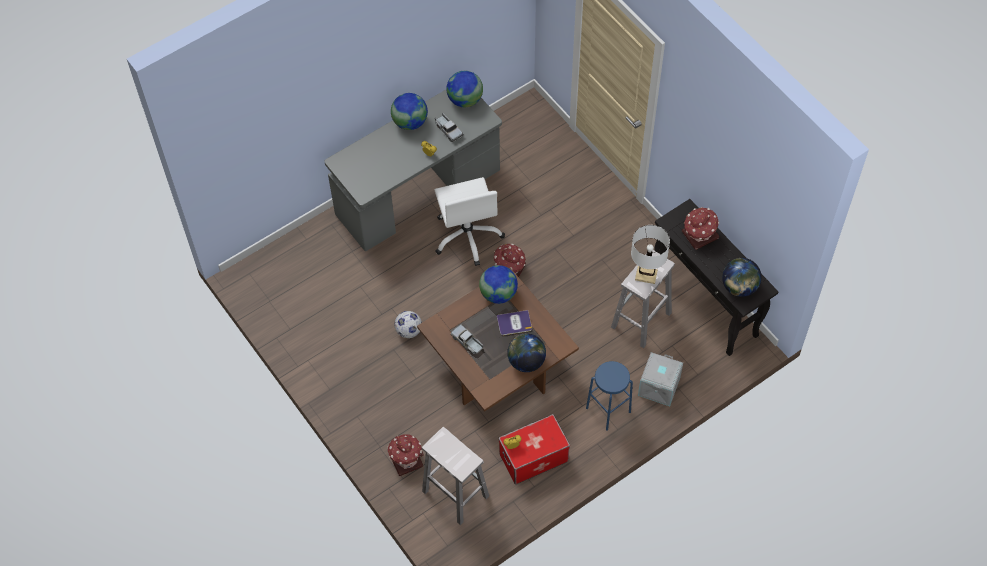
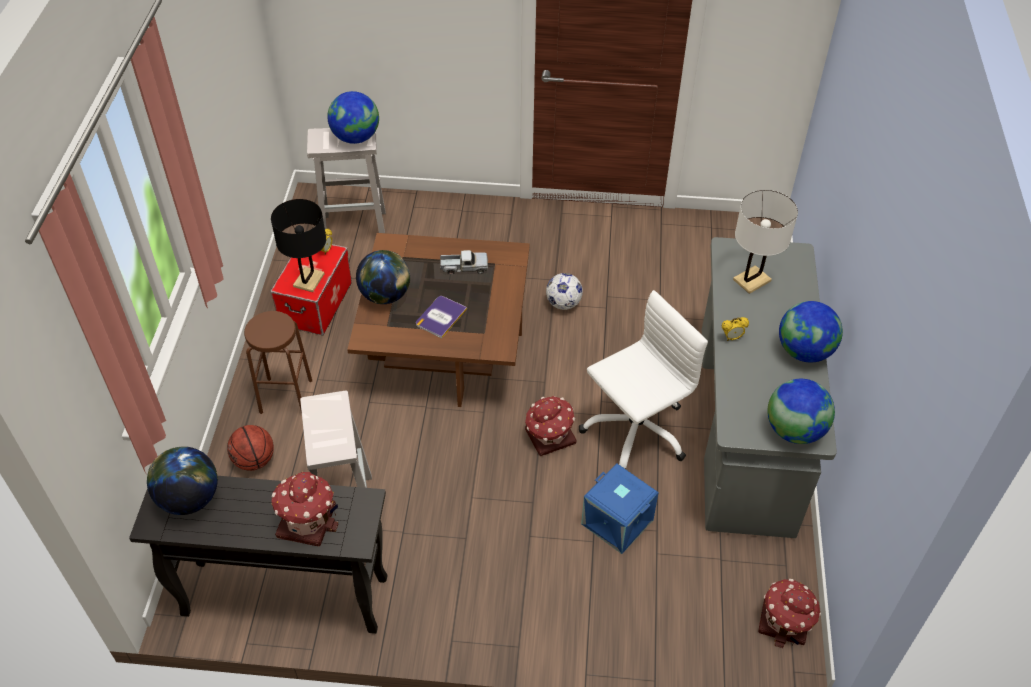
camera: 130 degrees right, 10 degrees down
(406, 459) = (429, 219): toy house -> toy house (785, 622)
(448, 130) = (755, 380): toy truck -> none
(468, 236) = (635, 431): white office chair -> white office chair turned 120 degrees clockwise
(498, 294) = (492, 328): globe -> globe (356, 137)
(531, 207) = (616, 522): none -> blue storage box
(542, 432) = (309, 280): none -> black table lamp
(608, 410) = (286, 396): blue stool -> brown stool
(646, 275) = (327, 423): white table lamp -> white table lamp (752, 280)
(658, 386) = (254, 460): grey storage box -> basketball

